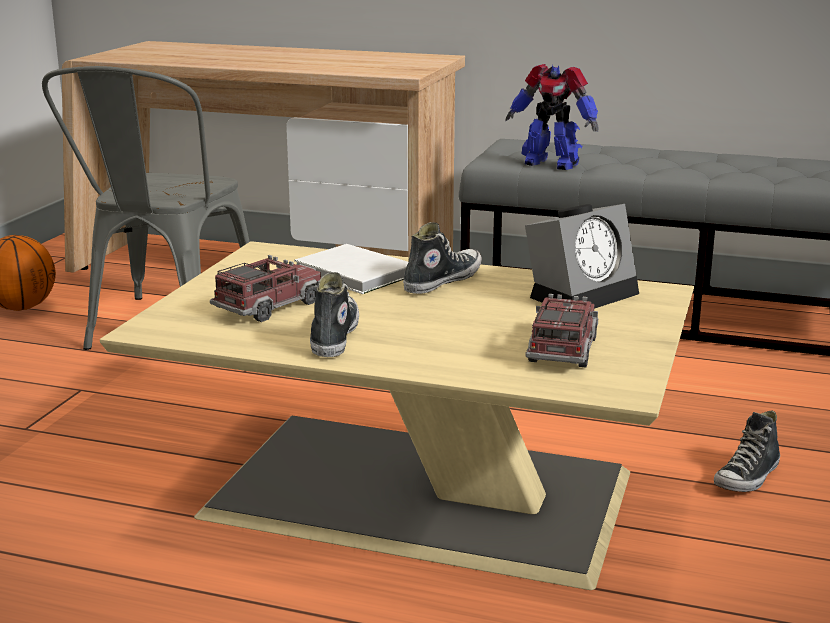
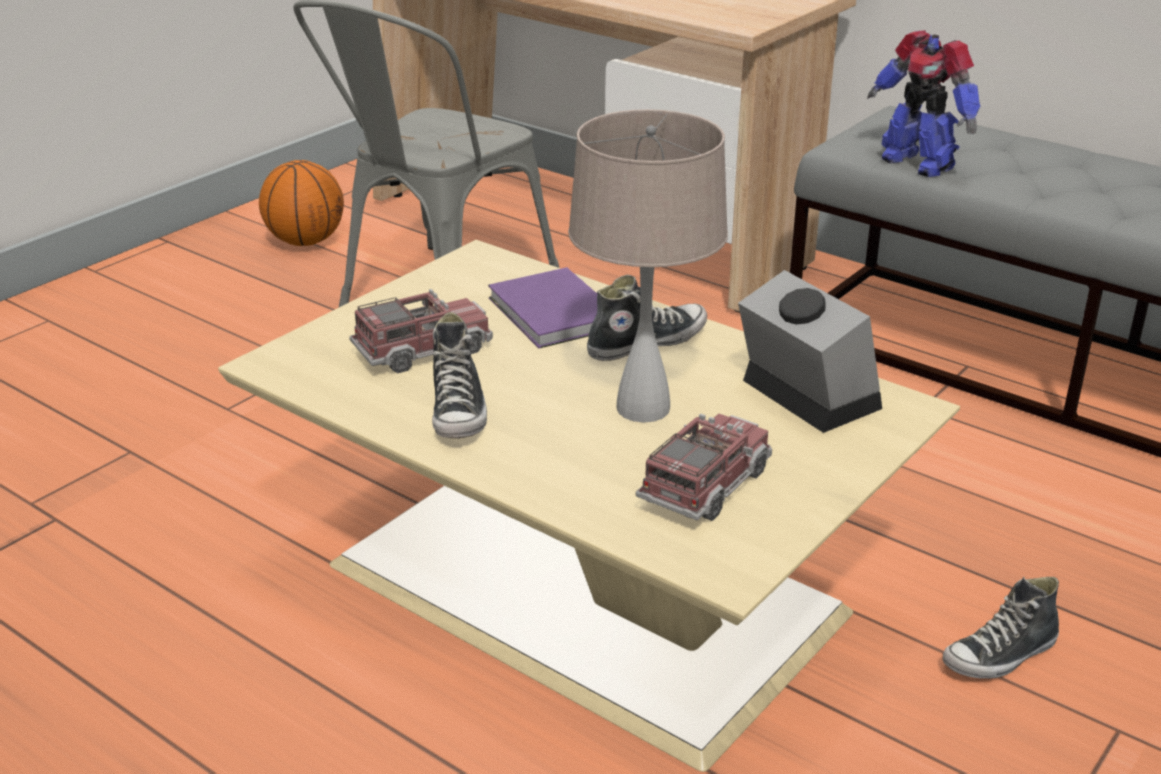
camera: 20 degrees right, 10 degrees up
(333, 336) = (459, 411): shoe -> shoe turned 150 degrees clockwise
(355, 274) = (553, 315): white book -> purple book
(475, 316) = (643, 409): none -> beige table lamp
(582, 293) = (802, 394): alarm clock -> alarm clock turned 105 degrees counterclockwise

